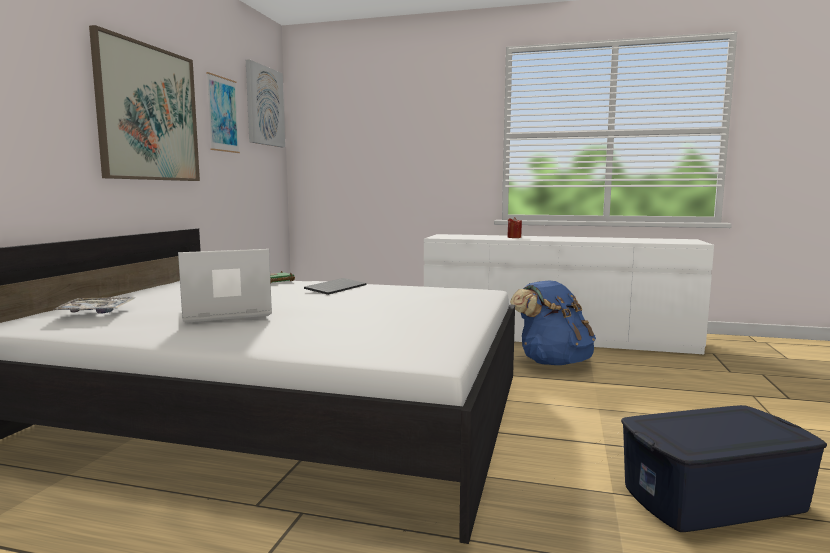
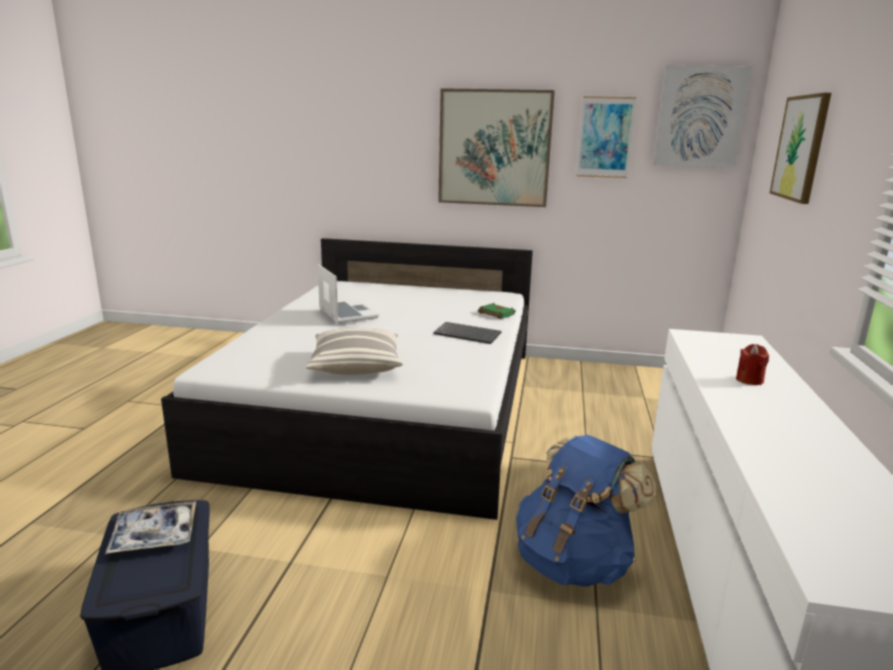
camera: 85 degrees right, 10 degrees up
(97, 312) = (355, 289): tray -> tray (154, 535)
(380, 127) = (800, 148): none -> picture
(420, 311) = (356, 365): none -> pillow

